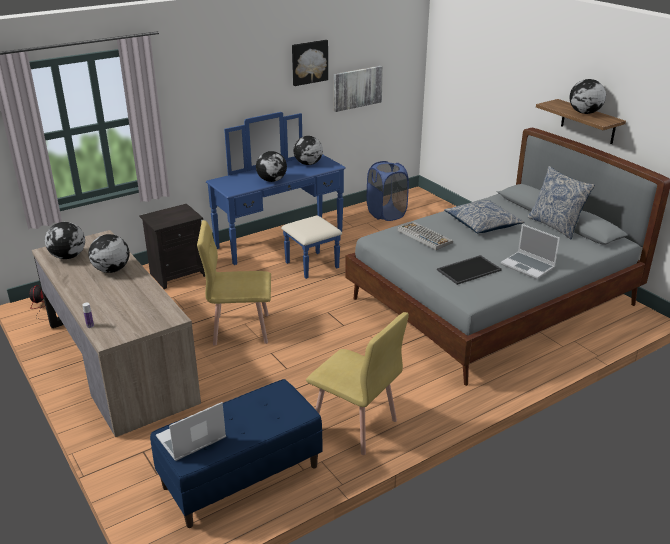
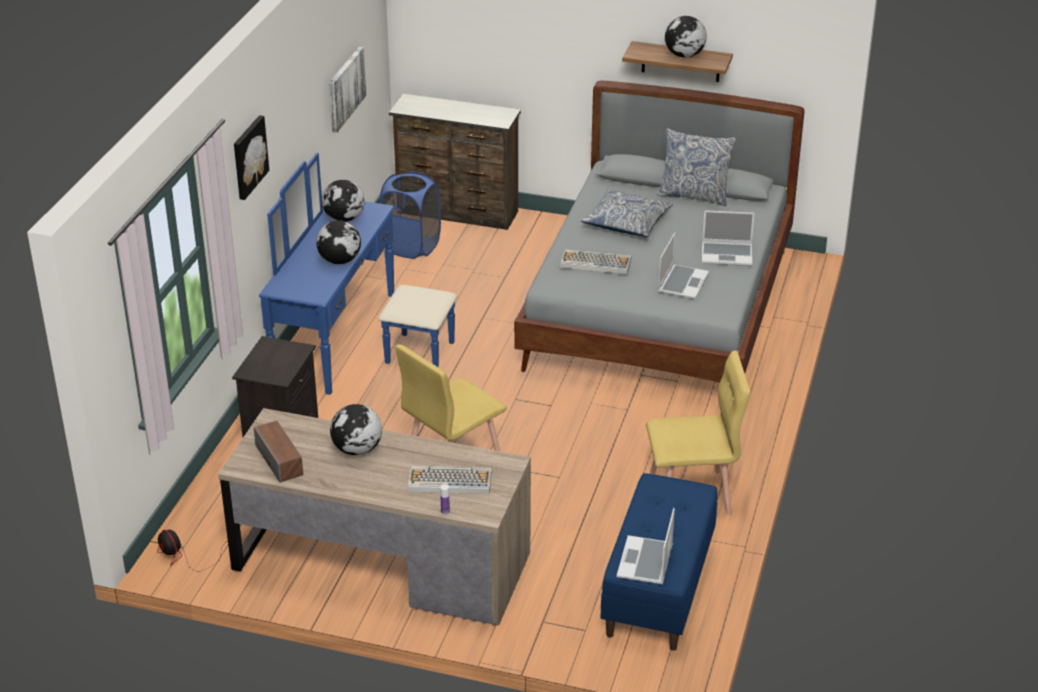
camera: 40 degrees left, 5 degrees up
(68, 257) = (279, 460): globe -> speaker
(123, 310) = (449, 481): none -> keyboard
(309, 62) = (311, 79): picture -> picture (248, 157)
(436, 207) = (457, 213): none -> brown dresser
(469, 269) = (682, 282): tray -> laptop

